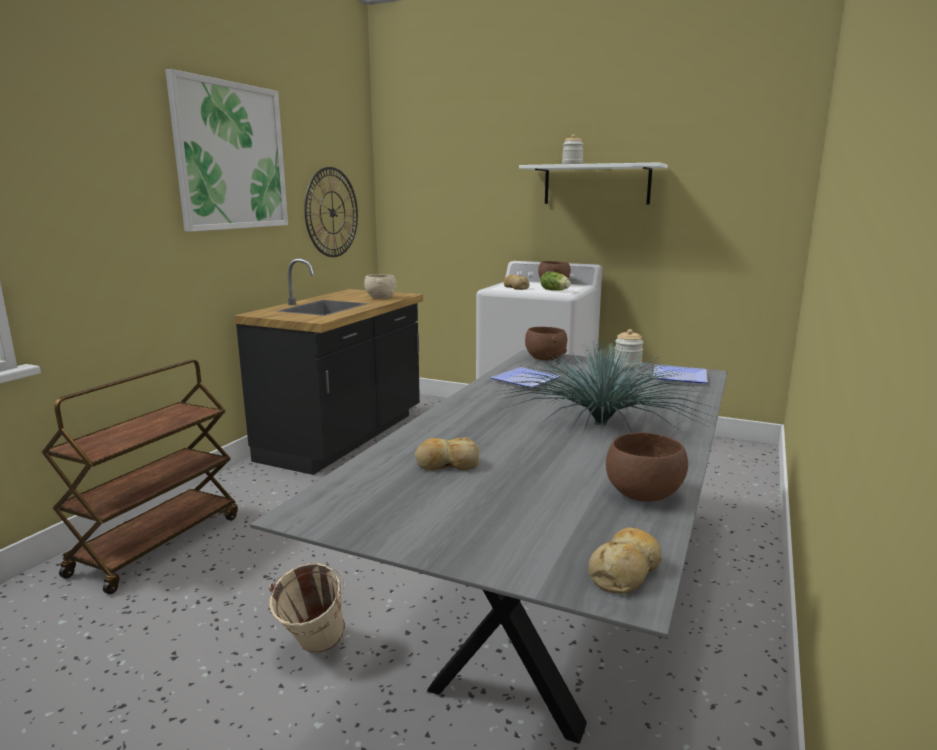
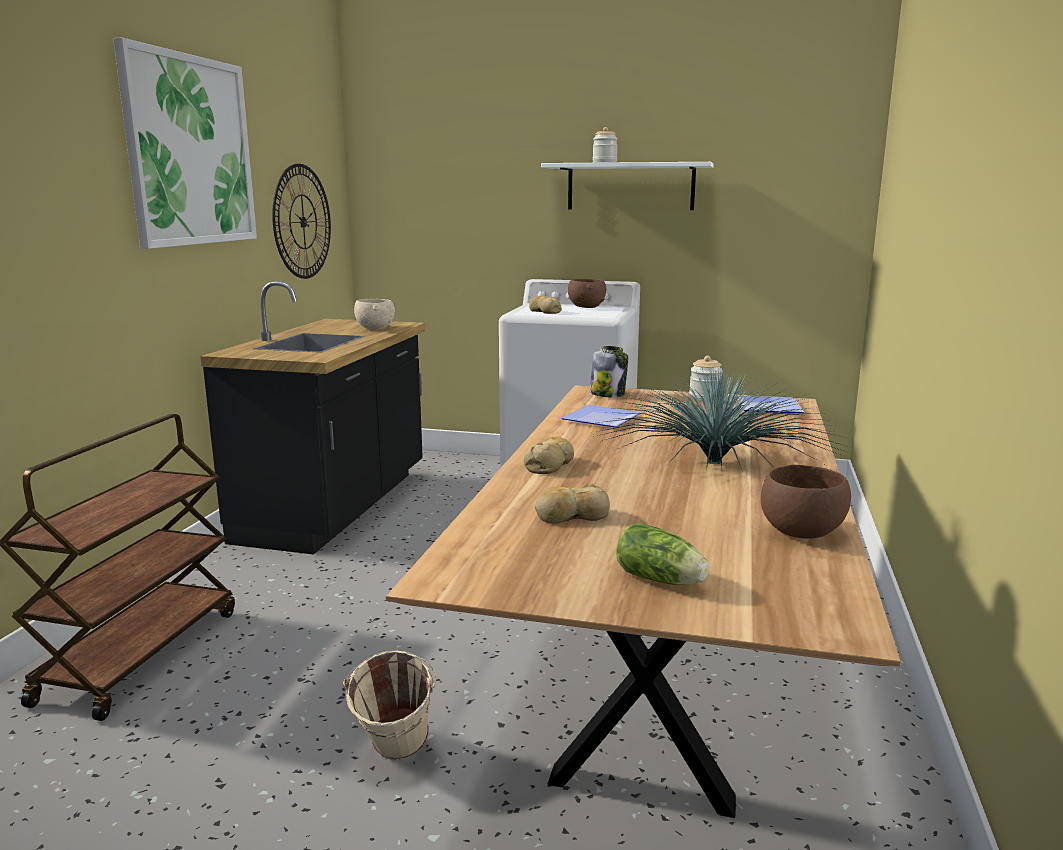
camera: 10 degrees left, 0 degrees up
(545, 359) = (608, 394): brown bowl -> jar
(552, 611) = (659, 684): grey dining table -> brown dining table
(556, 290) = (594, 314): lettuce -> lettuce (662, 580)
(625, 571) = (827, 608): bread -> bread (550, 465)

